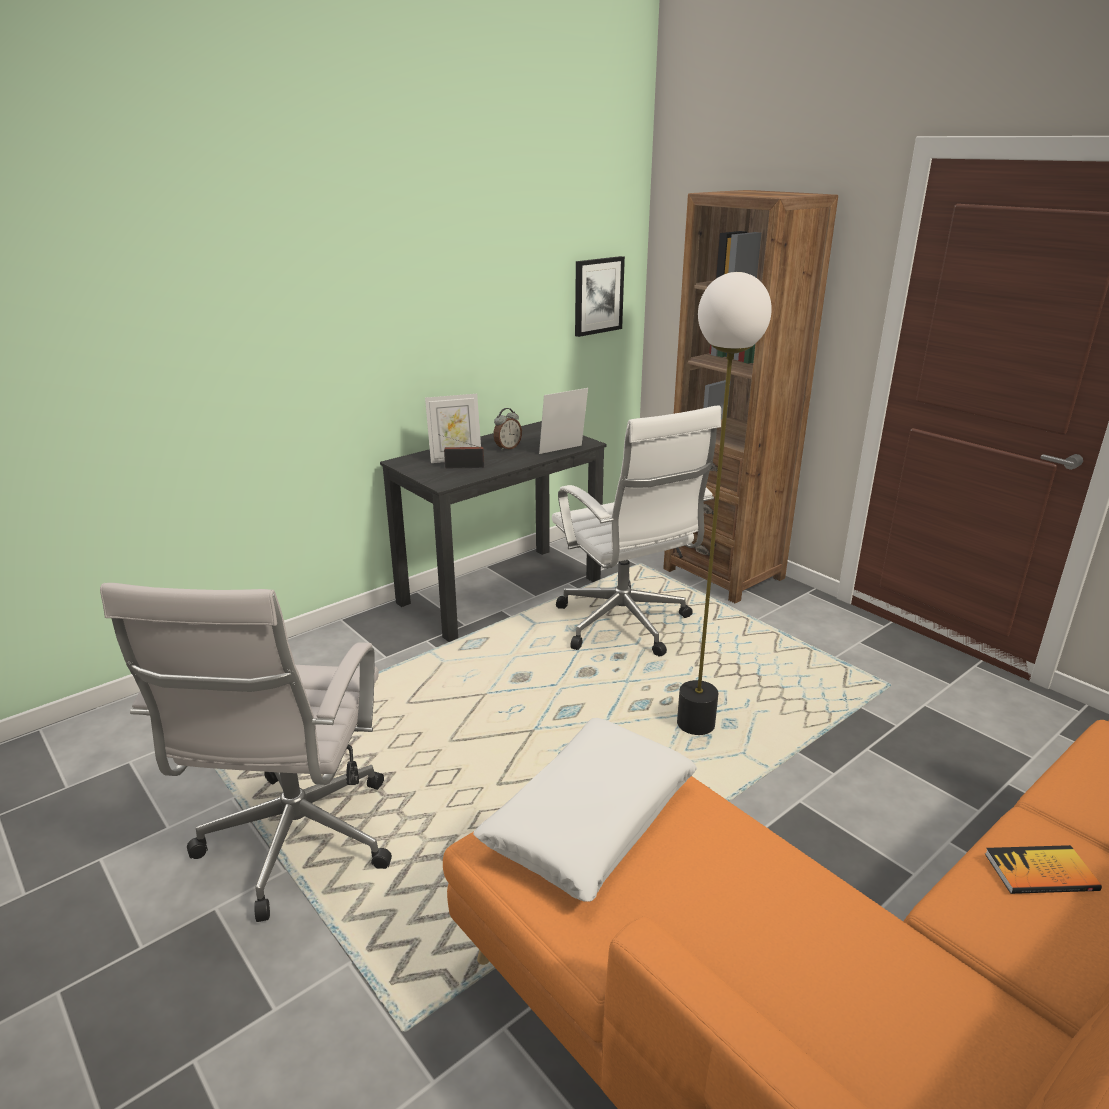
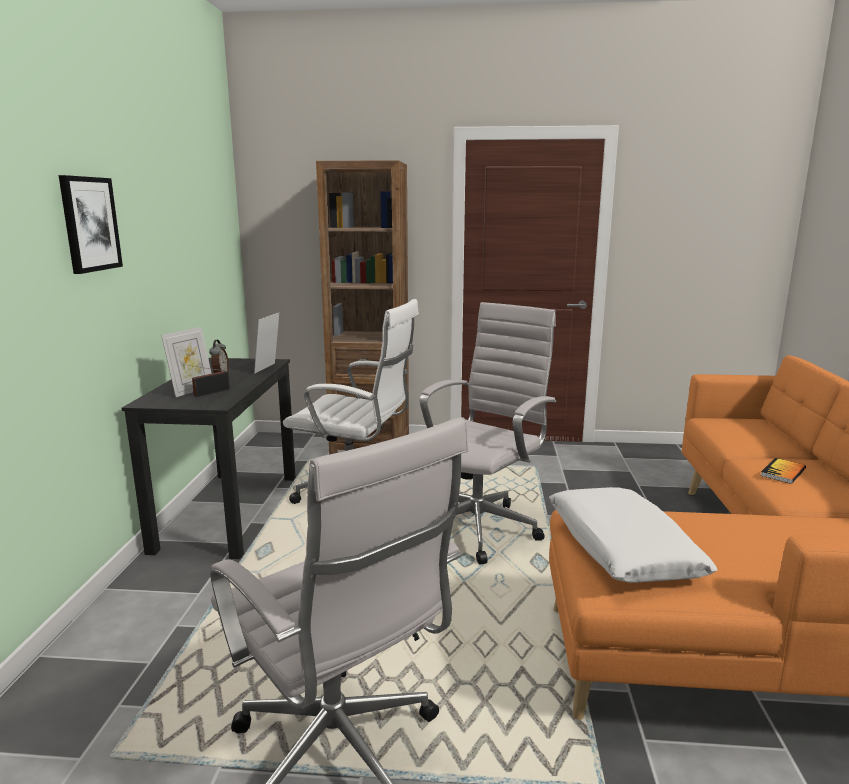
camera: 45 degrees left, 10 degrees down
(598, 296) = (221, 251): picture -> picture (90, 224)
(696, 725) = (480, 527): floor lamp -> white office chair

